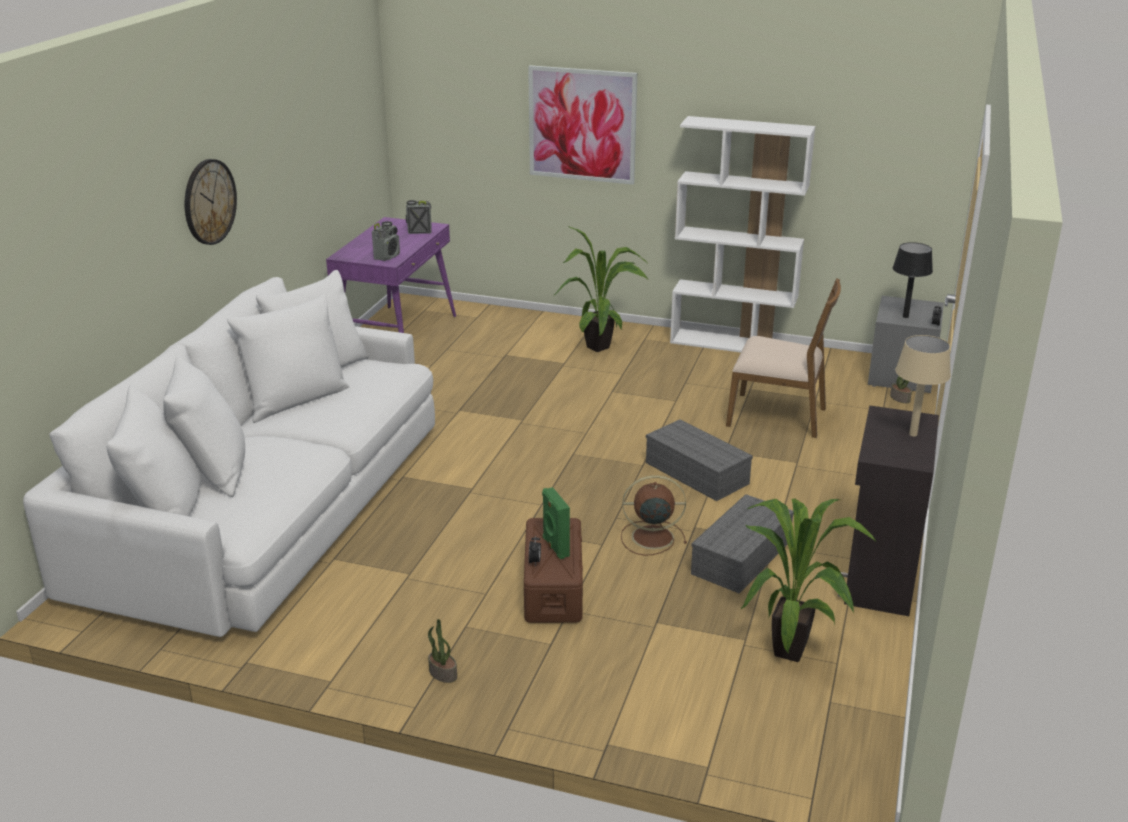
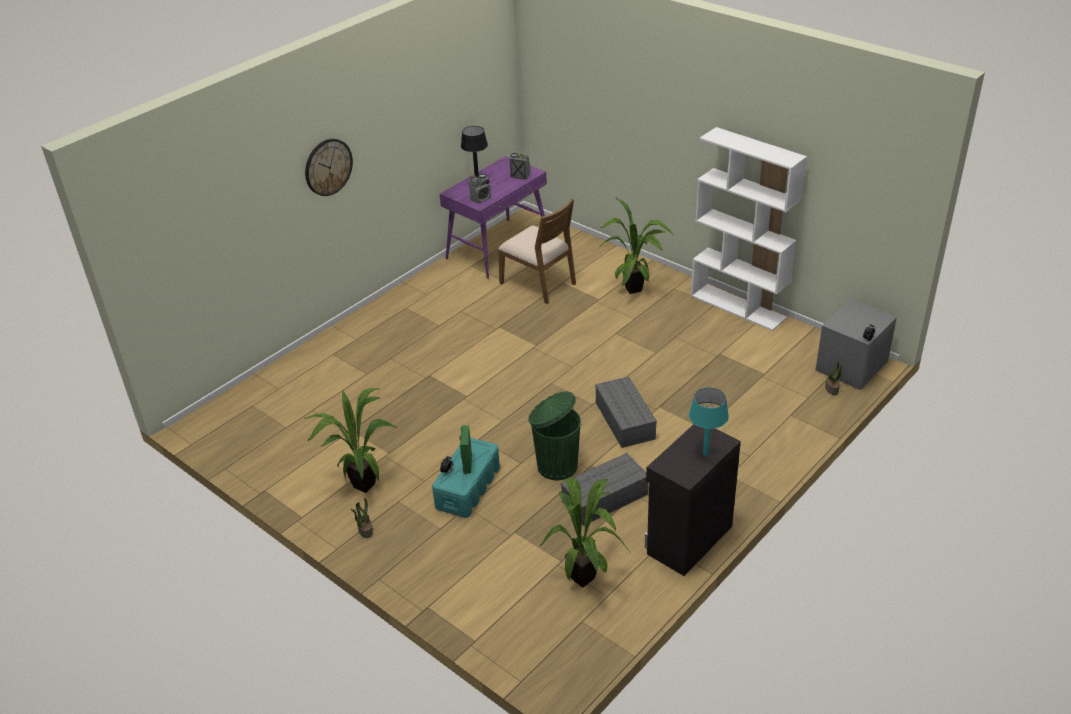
camera: 25 degrees right, 10 degrees up
(266, 506) = (335, 378): white sofa -> none
(394, 619) = (361, 484): none -> potted plant
(553, 587) = (468, 487): brown storage box -> turquoise storage box
(582, 125) = (644, 115): picture -> none
(650, 537) = (556, 466): brown fan -> green trash can
(777, 416) = (721, 384): brown chair -> brown chair (539, 283)
(905, 316) = (850, 325): black table lamp -> black table lamp (476, 177)
(913, 434) = (706, 453): beige table lamp -> turquoise table lamp

